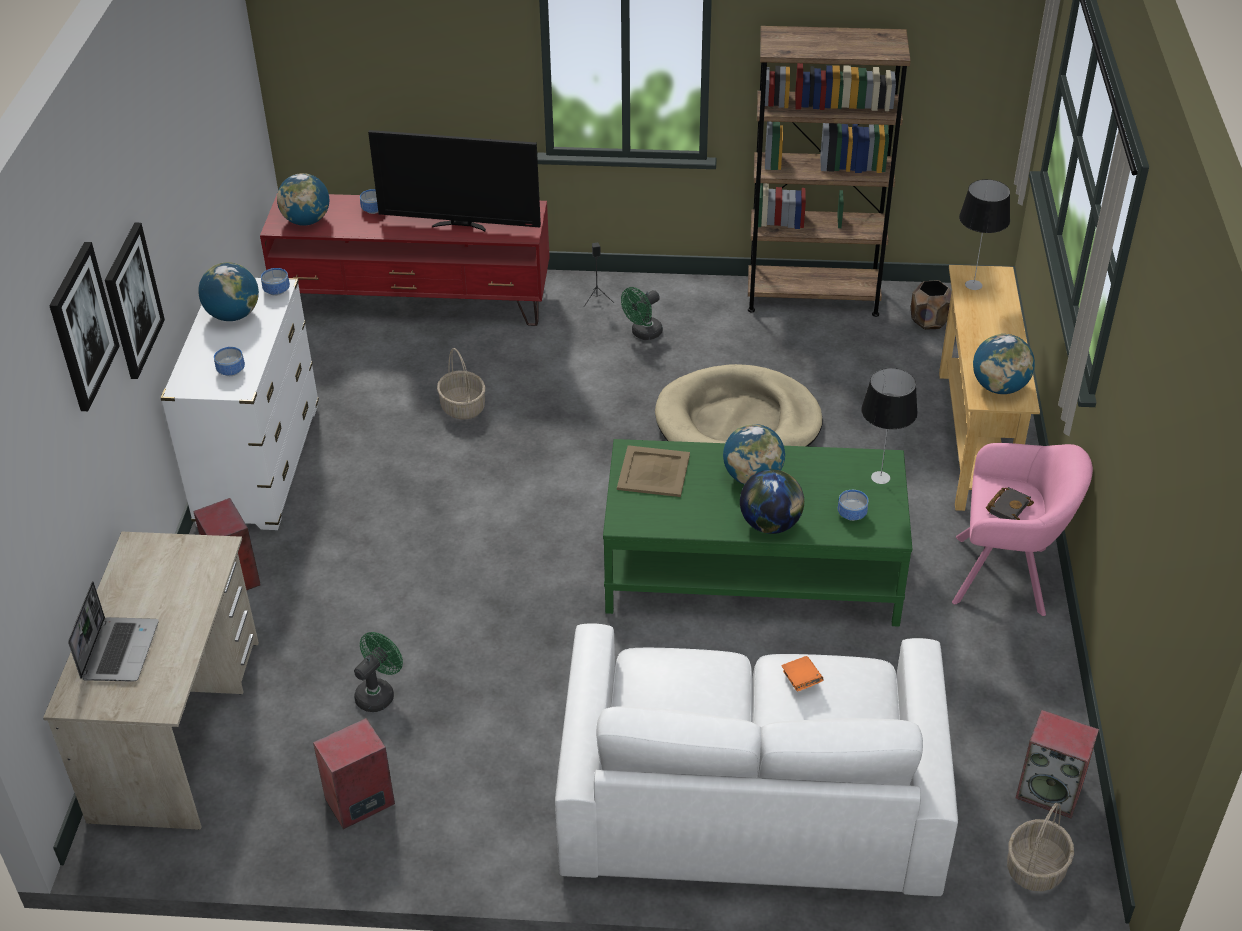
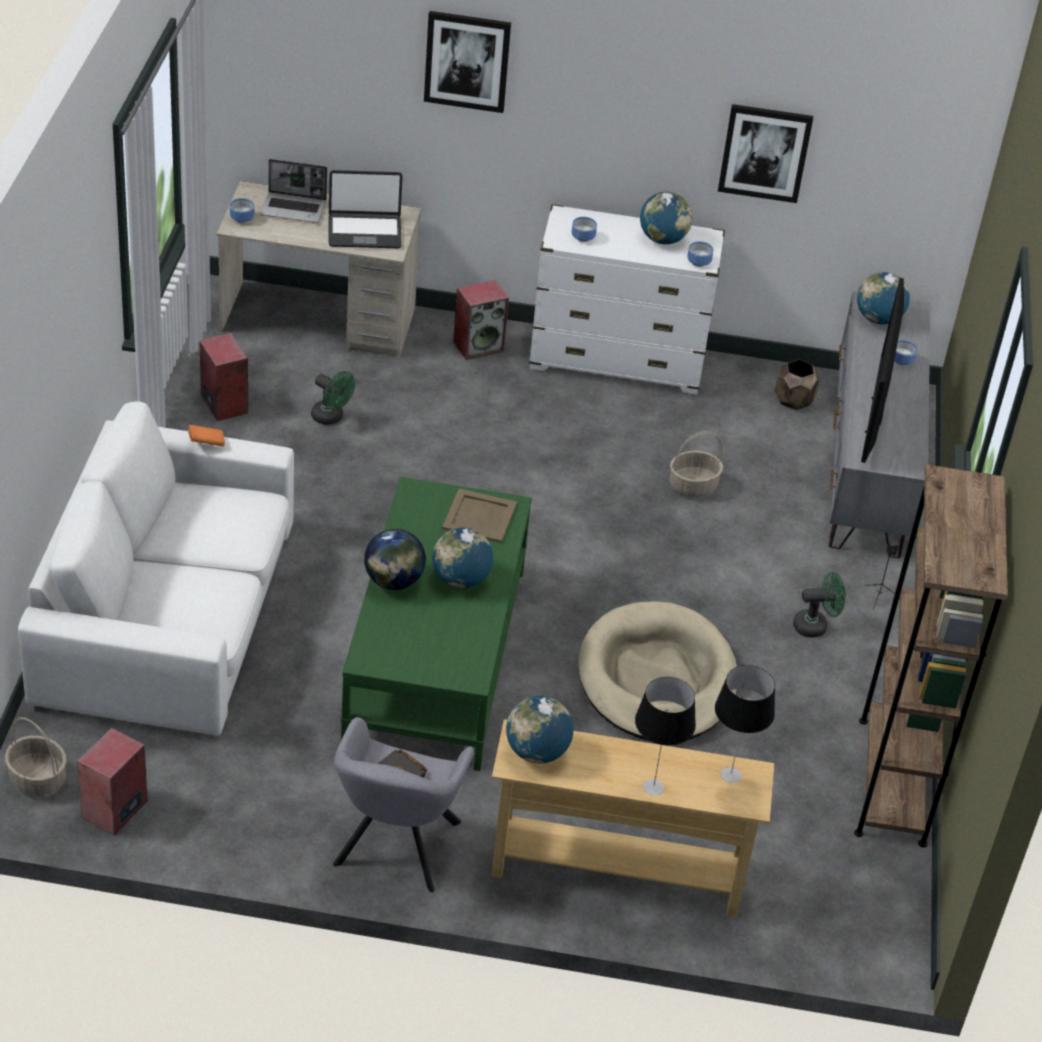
camera: 90 degrees right, 0 degrees up
(132, 300) = (559, 116): picture -> picture (765, 152)
(176, 576) = (364, 232): none -> laptop
(415, 302) = (868, 464): red tv stand -> grey tv stand
(643, 334) = (815, 626): green fan -> green fan turned 120 degrees clockwise
(801, 681) = (214, 588): orange book -> orange book (206, 443)
(850, 515) = (397, 637): bowl -> bowl (242, 218)
(880, 477) = (447, 669): table lamp -> table lamp (654, 787)
(929, 321) = (845, 883): brown planter -> brown planter (793, 401)
(1007, 576) = (394, 849): pink armchair -> grey armchair

